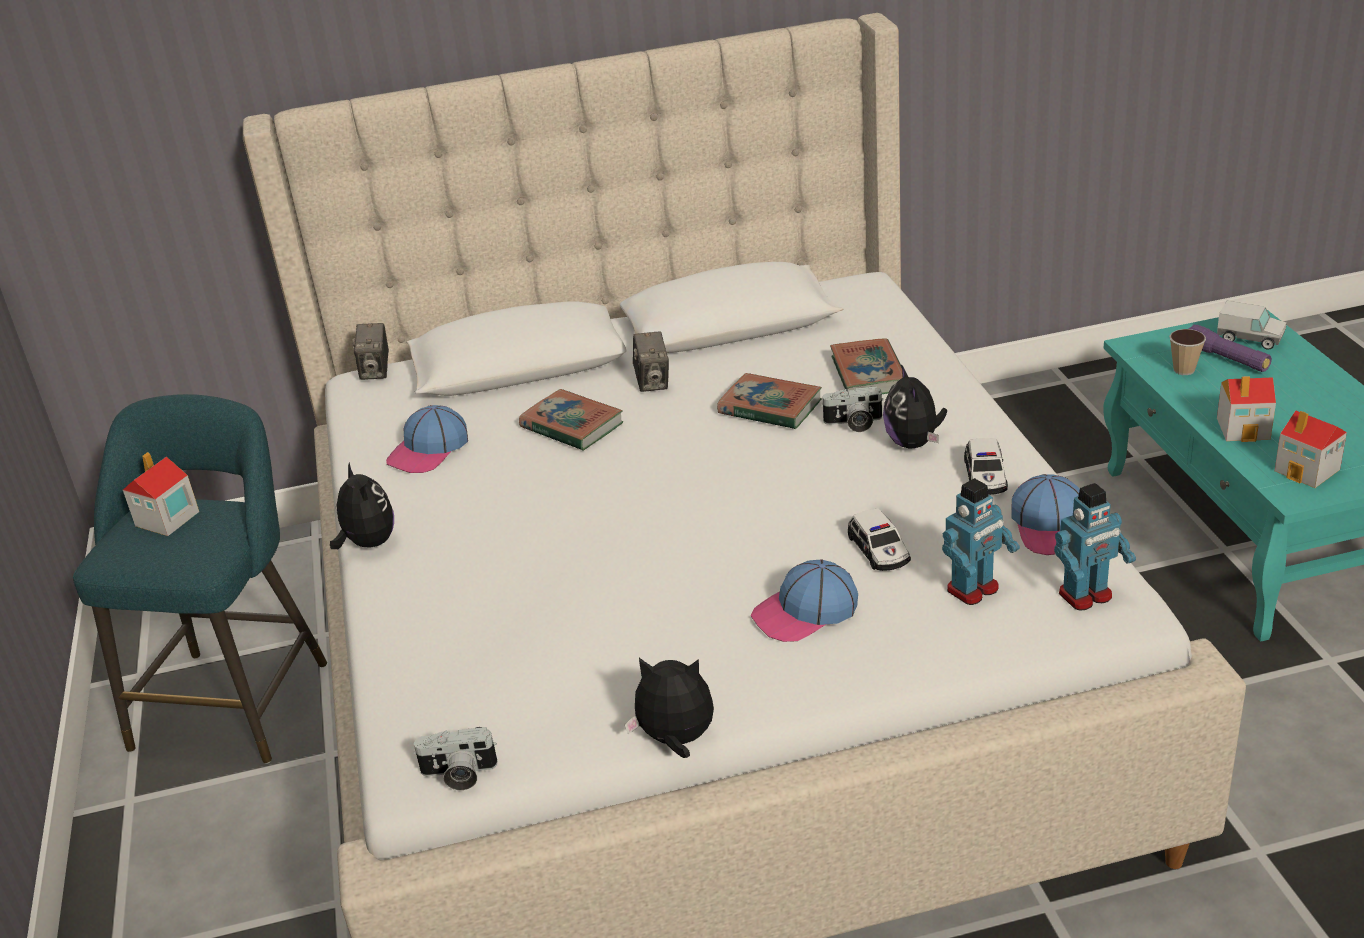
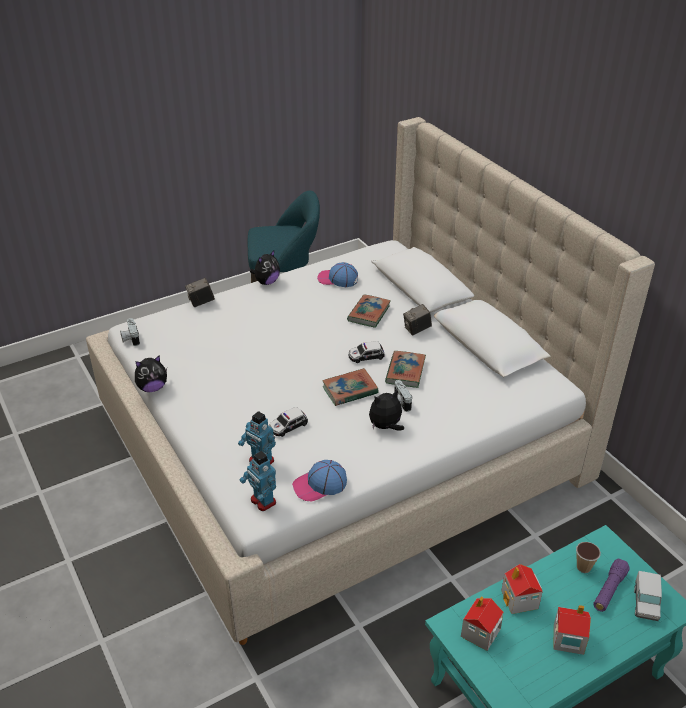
camera: 70 degrees right, 5 degrees up
(167, 519) = (284, 234): toy house -> toy house (567, 639)
(376, 371) = (399, 249): camera -> camera (201, 302)
(676, 740) = (152, 388): plush toy -> plush toy turned 75 degrees clockwise
(805, 612) = (236, 409): cap -> none
(869, 374) = (451, 401): book -> book (350, 390)
(985, 476) = (360, 456): toy car -> toy car (366, 356)

